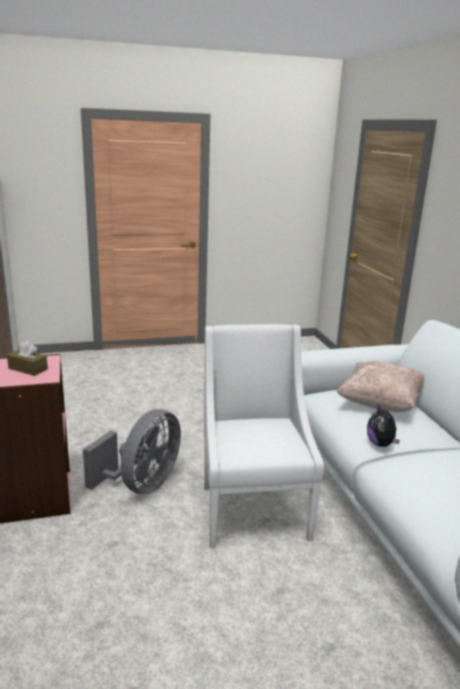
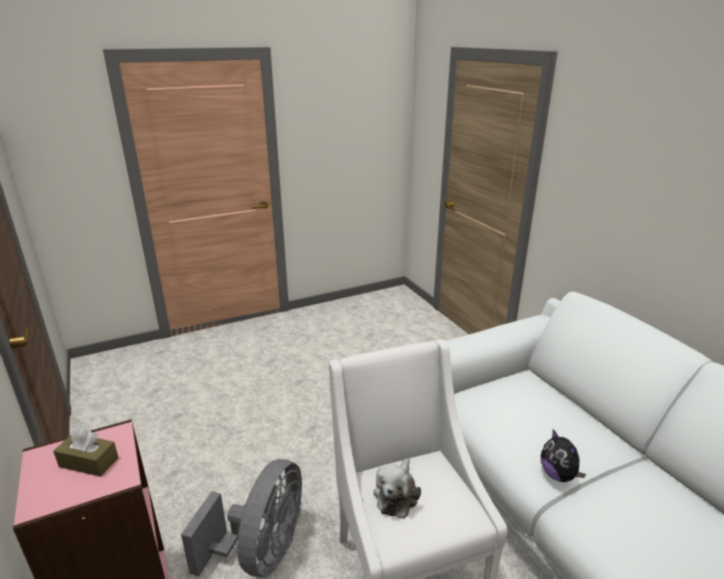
camera: 10 degrees left, 5 degrees up
(244, 434) = (396, 495): none -> plush toy
(380, 404) = (534, 407): beige pillow -> none

